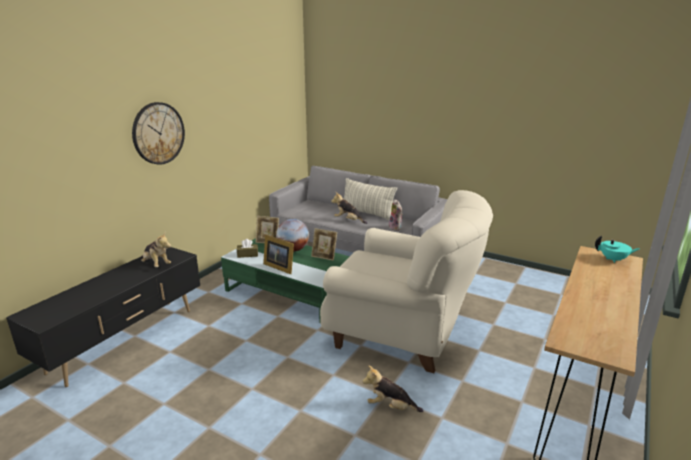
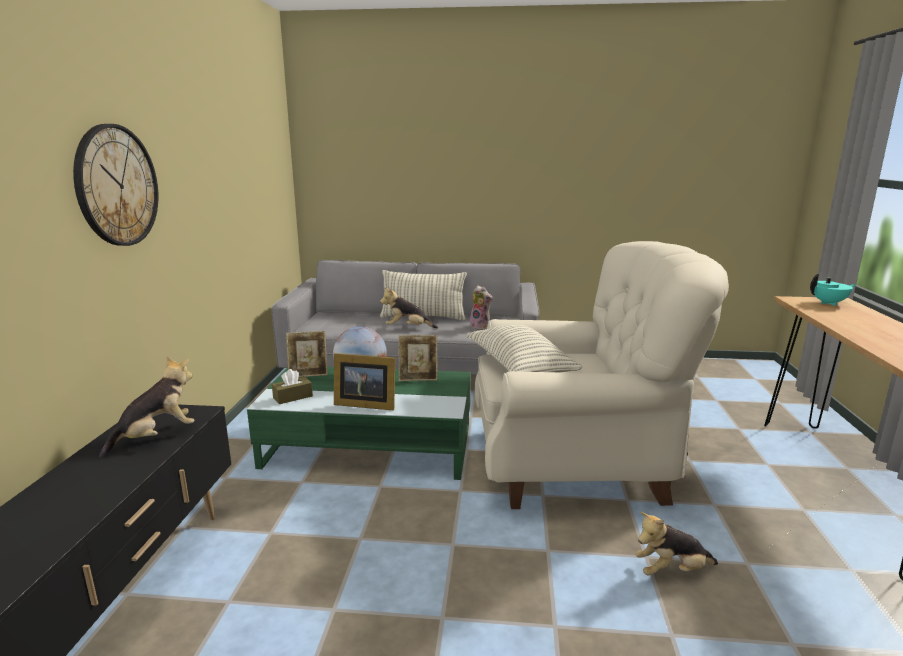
camera: 25 degrees left, 5 degrees down
(156, 265) = (156, 437): plush toy -> plush toy turned 60 degrees counterclockwise
(366, 263) = (519, 367): none -> pillow

